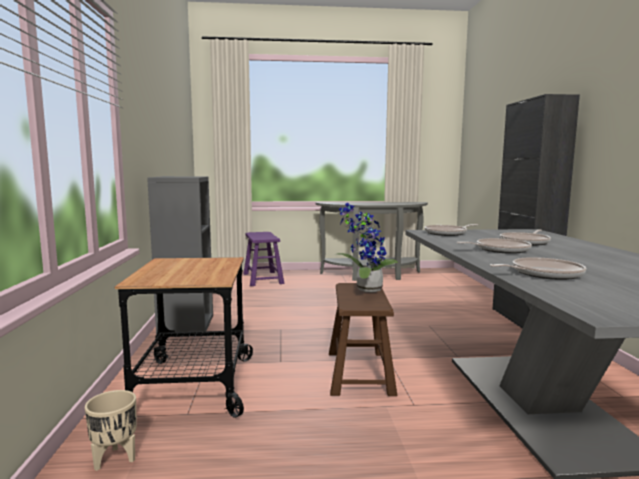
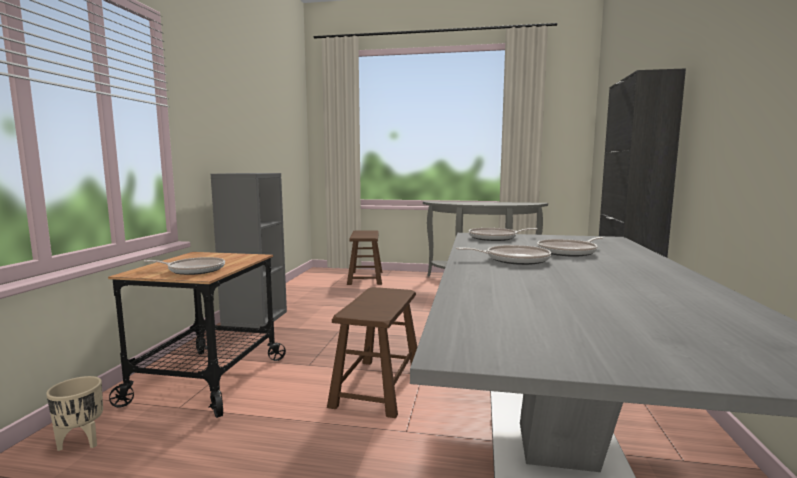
camera: 15 degrees right, 0 degrees up
(263, 278) = (365, 278): purple stool -> brown stool
(365, 289) = (390, 296): potted plant -> none
(543, 274) = (500, 292): frying pan -> frying pan (194, 270)

